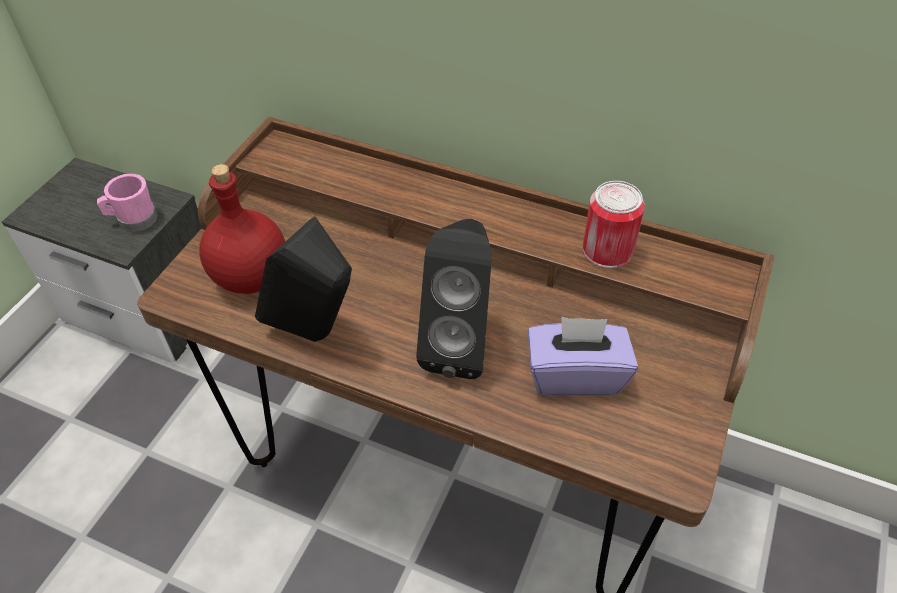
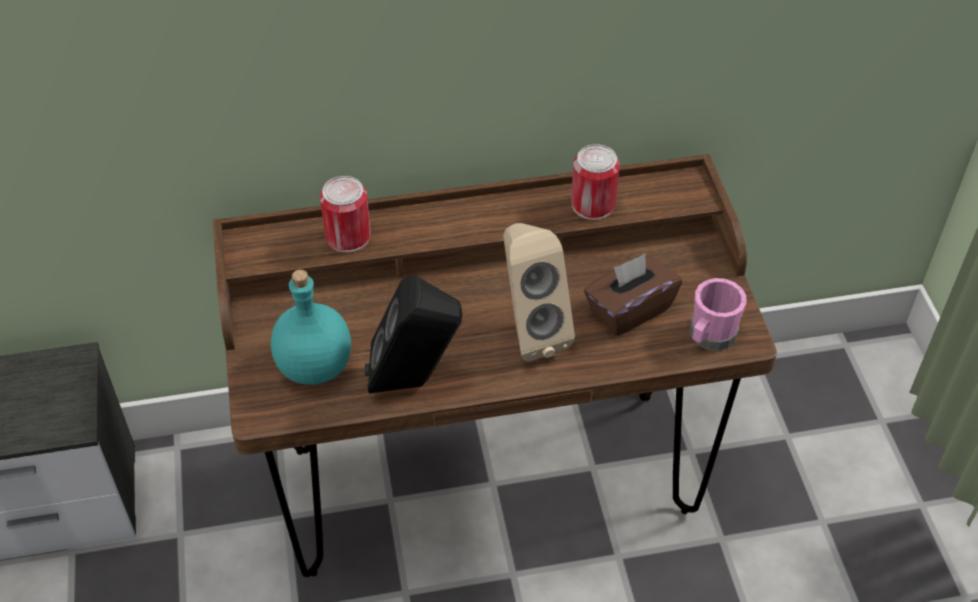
camera: 35 degrees left, 0 degrees up
(133, 220) = (57, 396): pink mug -> pink mug (709, 336)
(252, 276) = (315, 365): red bottle -> turquoise bottle
(360, 177) = (348, 236): none -> can
(460, 344) = (530, 331): black speaker -> beige speaker
(575, 374) = (629, 310): purple tissue box -> brown tissue box

